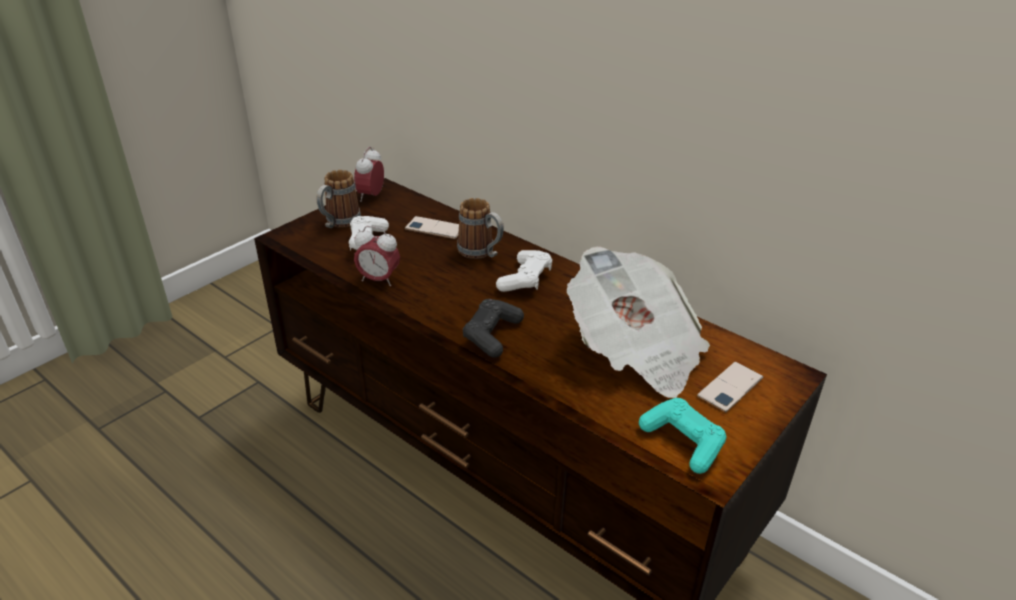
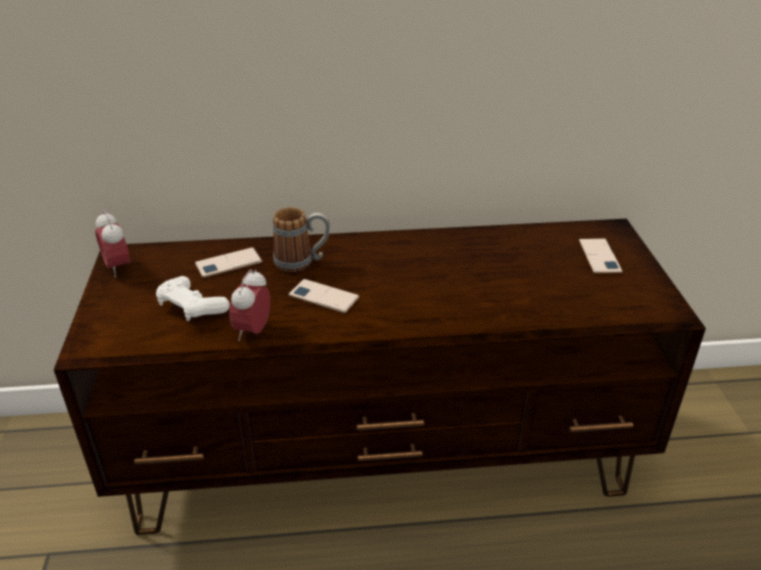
camera: 45 degrees left, 0 degrees up
(339, 223) = (127, 306): mug -> none
(378, 280) = (253, 331): alarm clock -> alarm clock turned 135 degrees clockwise
(455, 284) = (323, 296): none -> phone
(492, 335) = (414, 316): black game controller -> none
(525, 279) = (369, 262): white game controller -> none
(635, 350) = (517, 267): newspaper -> none
(683, 442) = (631, 305): turquoise game controller -> none

